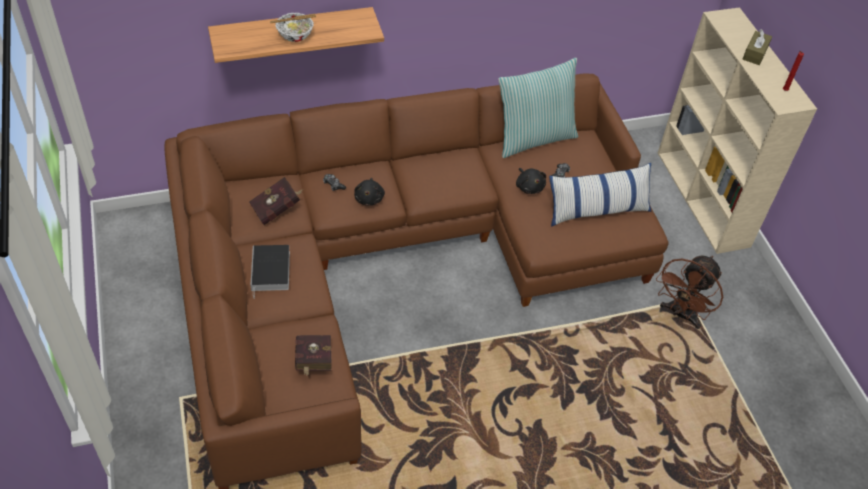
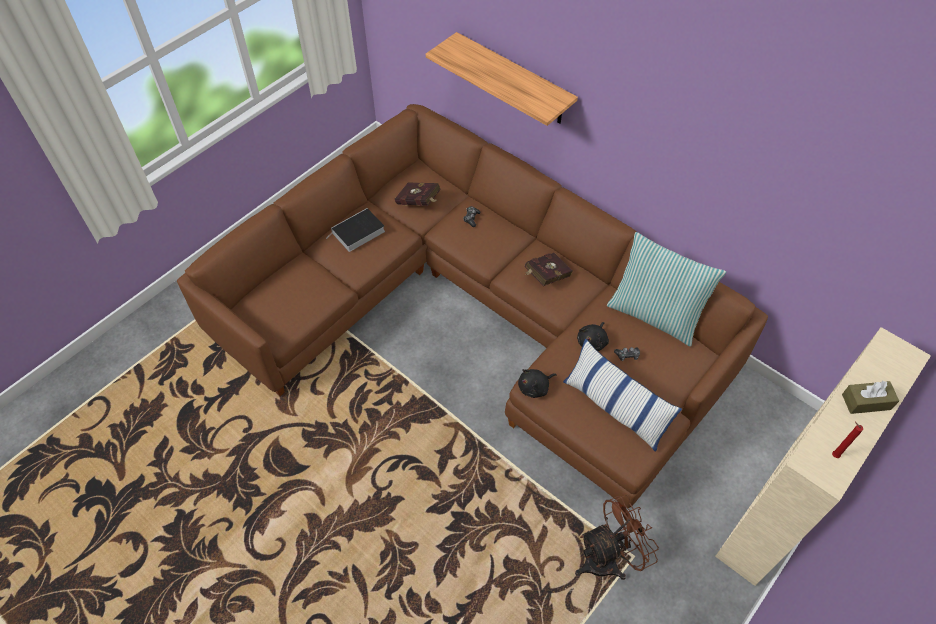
camera: 60 degrees right, 5 degrees up
(295, 36) = (493, 76): bowl -> none
(313, 363) = (296, 304): red book -> red book (545, 277)
(369, 198) = (479, 246): black plush toy -> black plush toy (535, 387)
(680, 315) = (608, 558): brown fan -> brown fan turned 150 degrees clockwise

